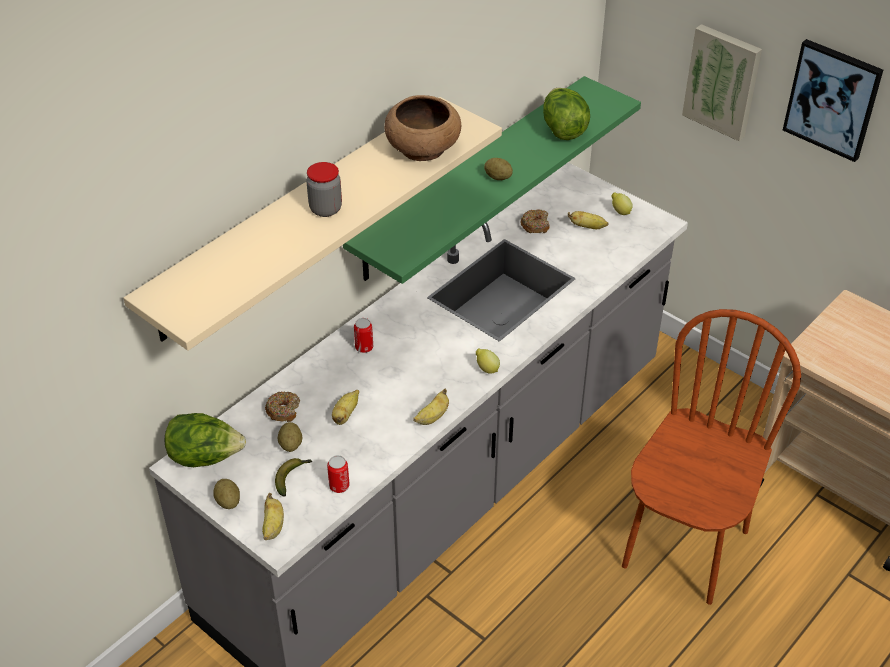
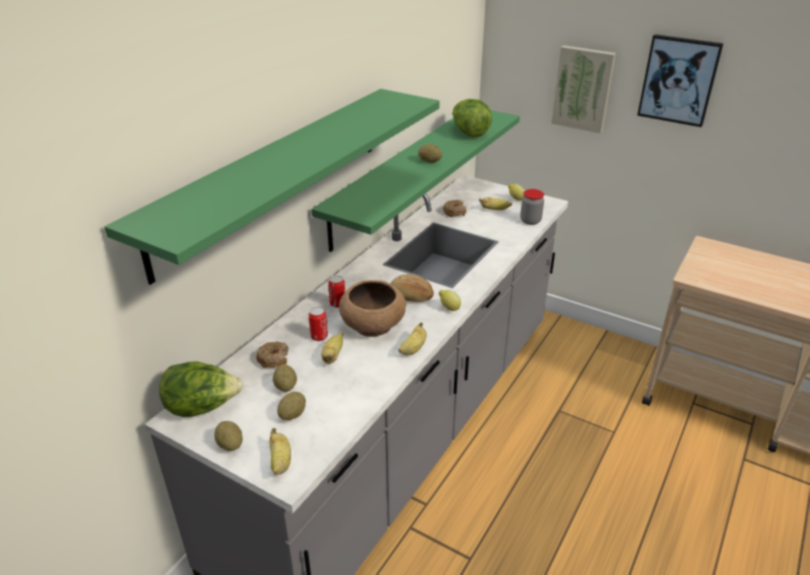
camera: 10 degrees left, 10 degrees down
(292, 477) = (292, 414): banana -> potato
(299, 217) = (274, 175): beige shelf -> green shelf
(325, 209) = (302, 153): jar -> jar (530, 221)
(339, 486) = (340, 416): can -> can (319, 336)
(423, 149) = (378, 114): brown bowl -> brown bowl (373, 325)
(446, 349) = (410, 298): none -> bread
(684, 548) = (610, 457): brown chair -> none

